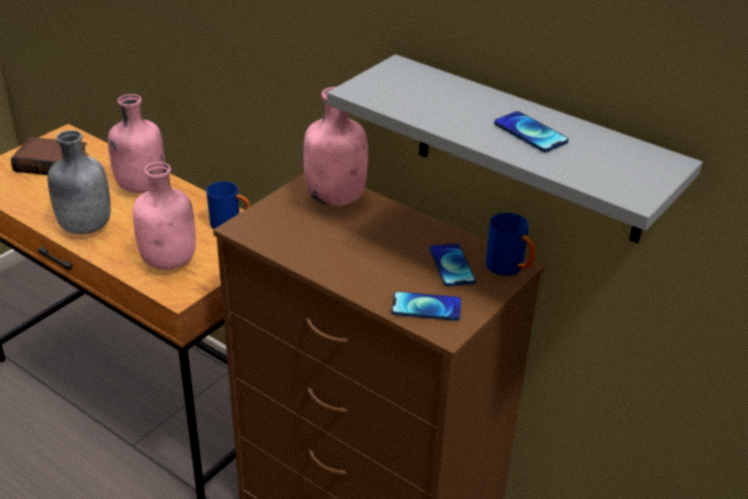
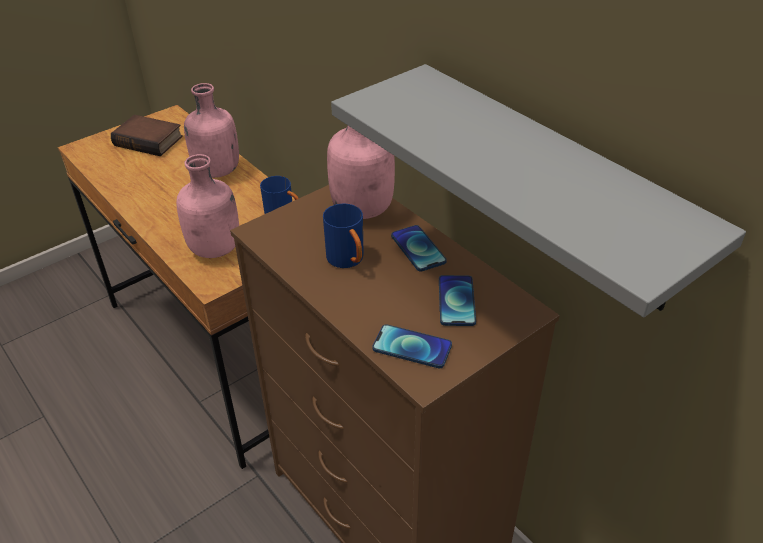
camera: 15 degrees right, 5 degrees up
(84, 227) = (153, 206): grey bottle -> none
(510, 269) = (519, 313): blue mug -> blue mug (348, 261)
(530, 133) = (538, 171): phone -> phone (418, 249)

